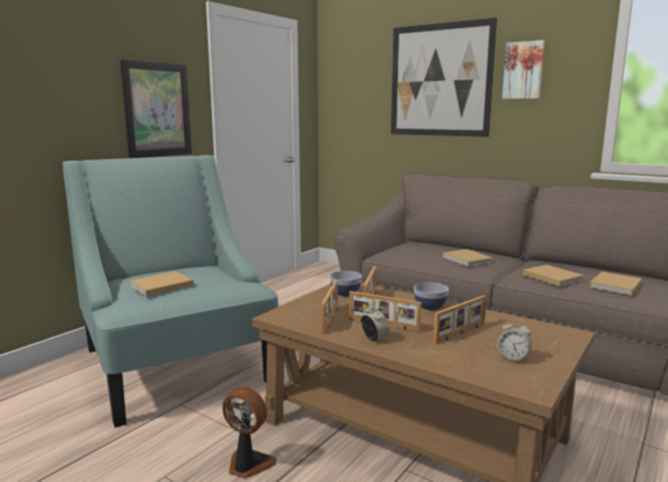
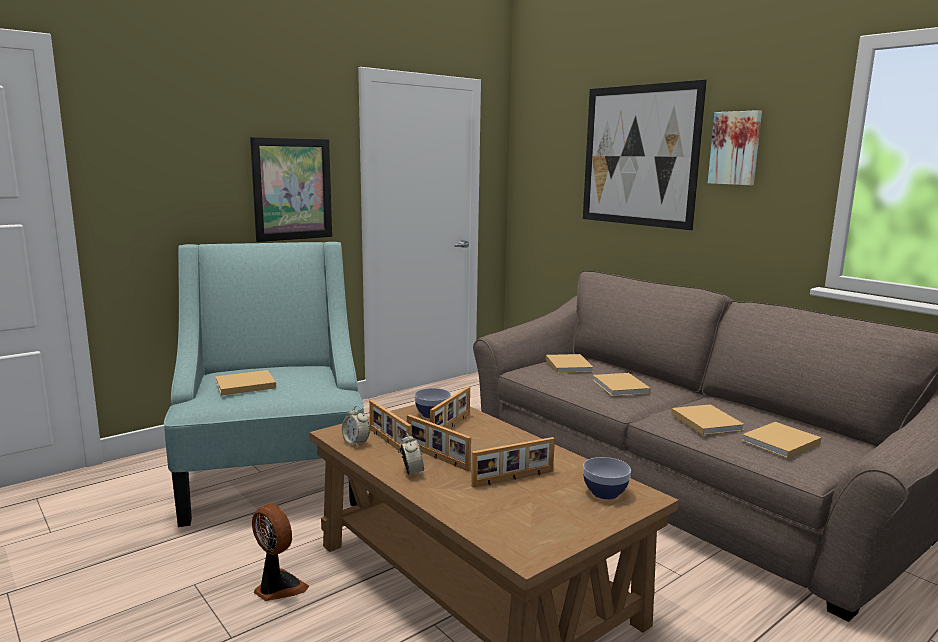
camera: 15 degrees right, 0 degrees up
(331, 319) = (388, 443): picture frame -> picture frame turned 120 degrees clockwise
(413, 248) = (568, 365): none -> beige book
(430, 307) = (511, 442): bowl -> bowl (605, 493)
(513, 358) = (543, 516): alarm clock -> alarm clock (356, 443)

